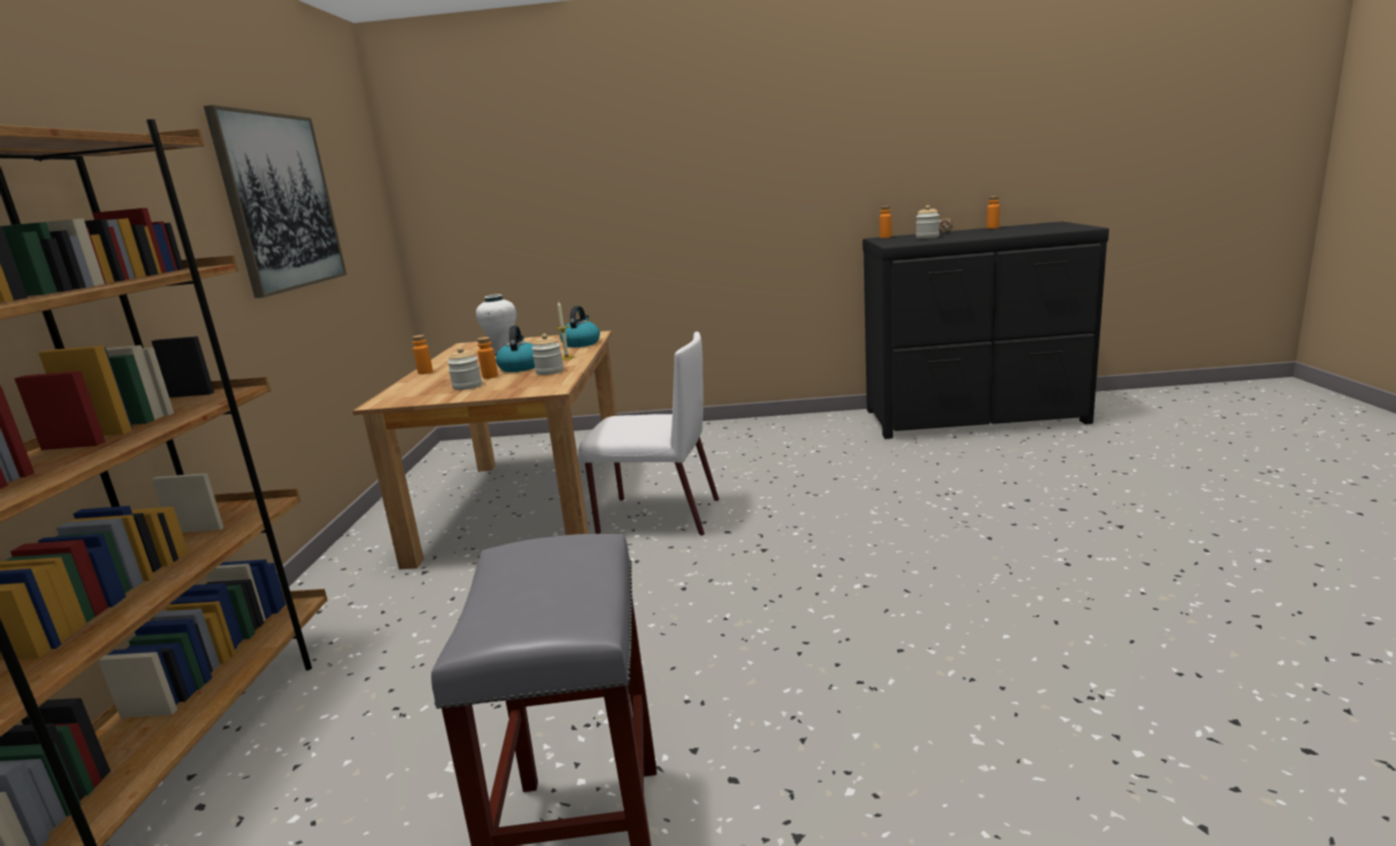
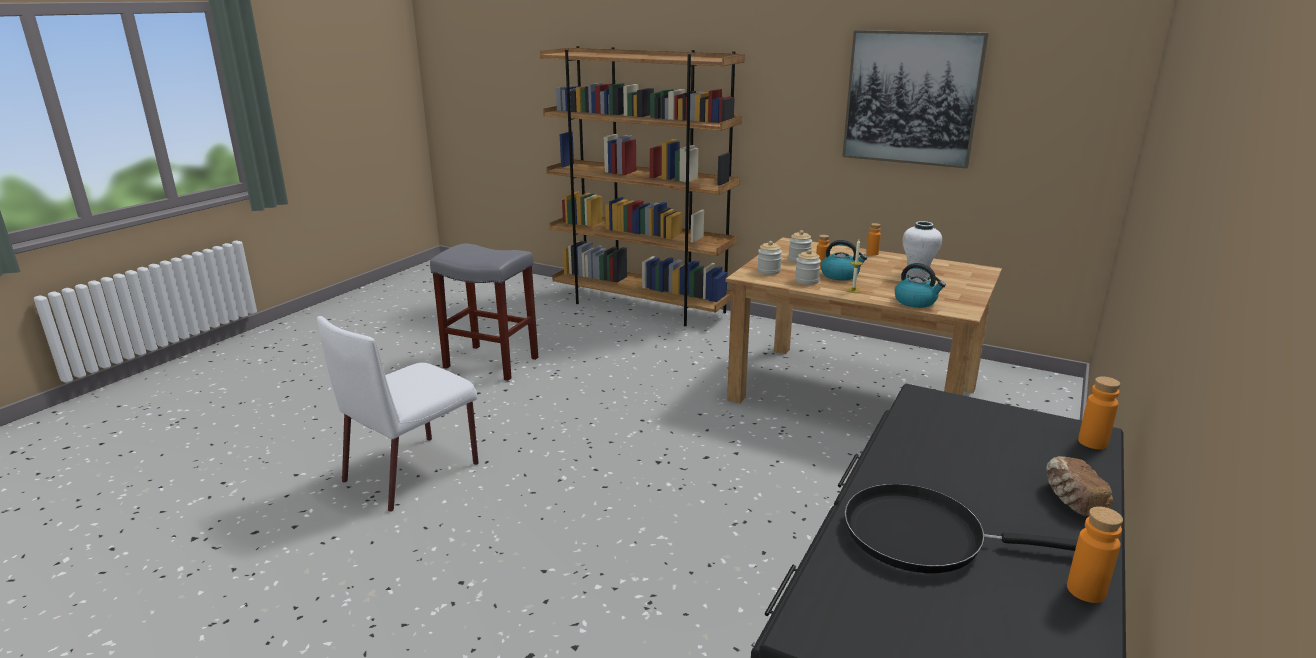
camera: 115 degrees right, 5 degrees up
(656, 516) = (769, 437): white chair -> white chair (413, 471)
(927, 237) = (998, 457): jar -> jar (768, 271)
(1008, 232) = (923, 536): none -> black frying pan

